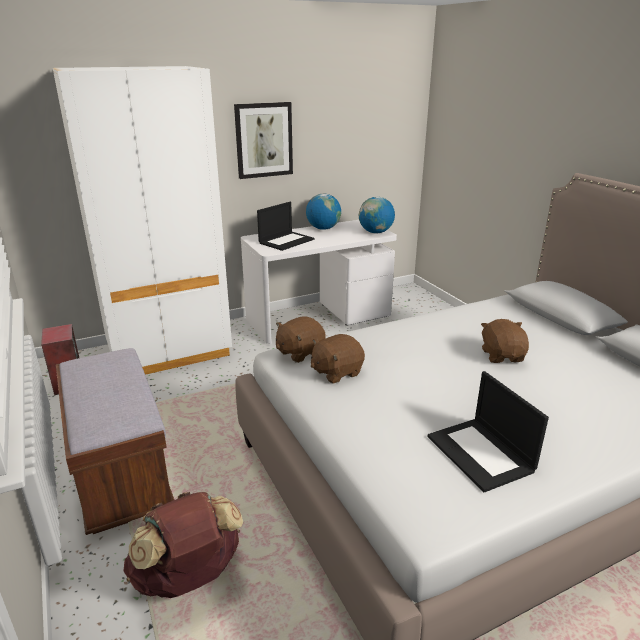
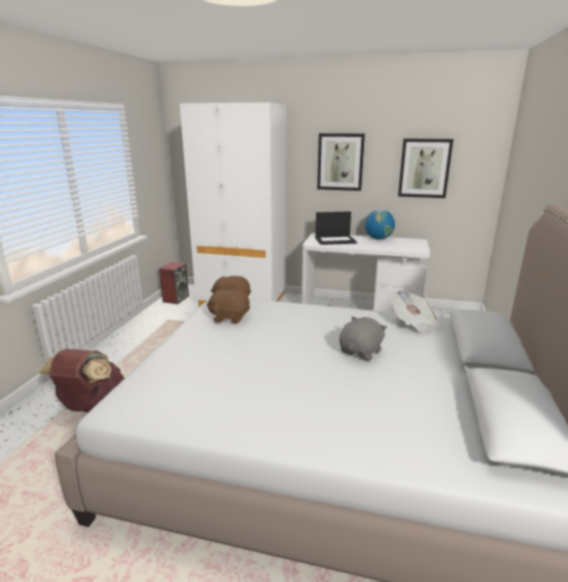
camera: 40 degrees right, 5 degrees down
(120, 473) = (136, 348): brown bench -> none
(355, 139) = (424, 168): none -> picture
(375, 232) = (414, 248): globe -> none
(481, 454) = (218, 394): laptop -> none
(488, 313) = (414, 324): none -> newspaper
(502, 356) = (361, 352): brown plush toy -> grey plush toy

